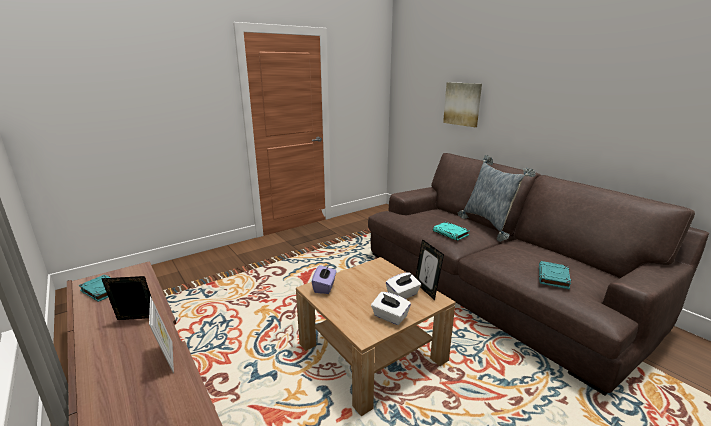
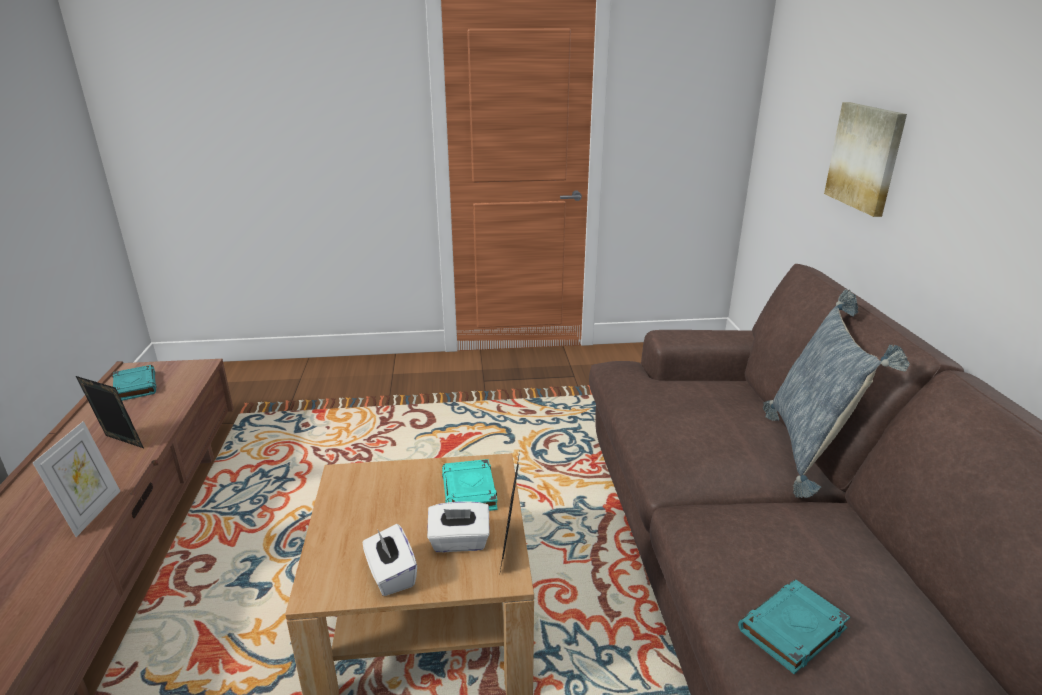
camera: 30 degrees right, 5 degrees up
(325, 287) = (362, 480): purple tissue box -> none
(451, 233) = (688, 446): turquoise book -> turquoise book (469, 491)

